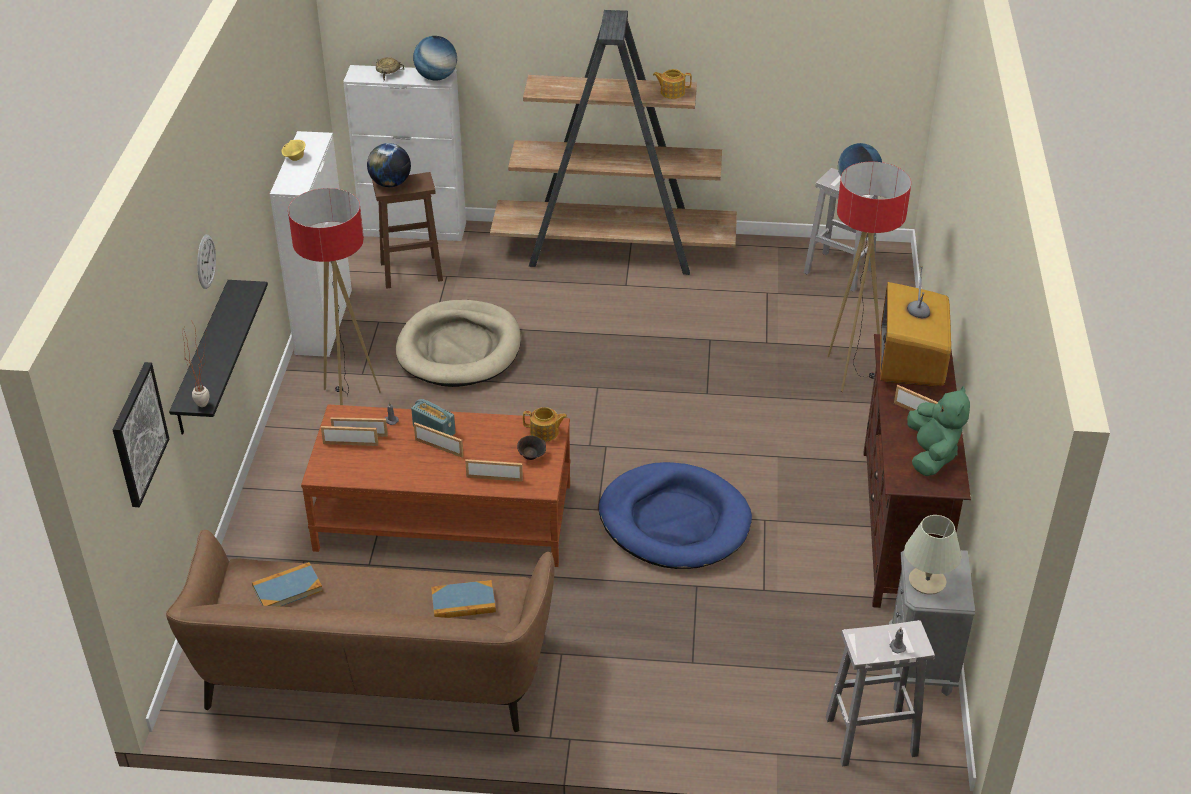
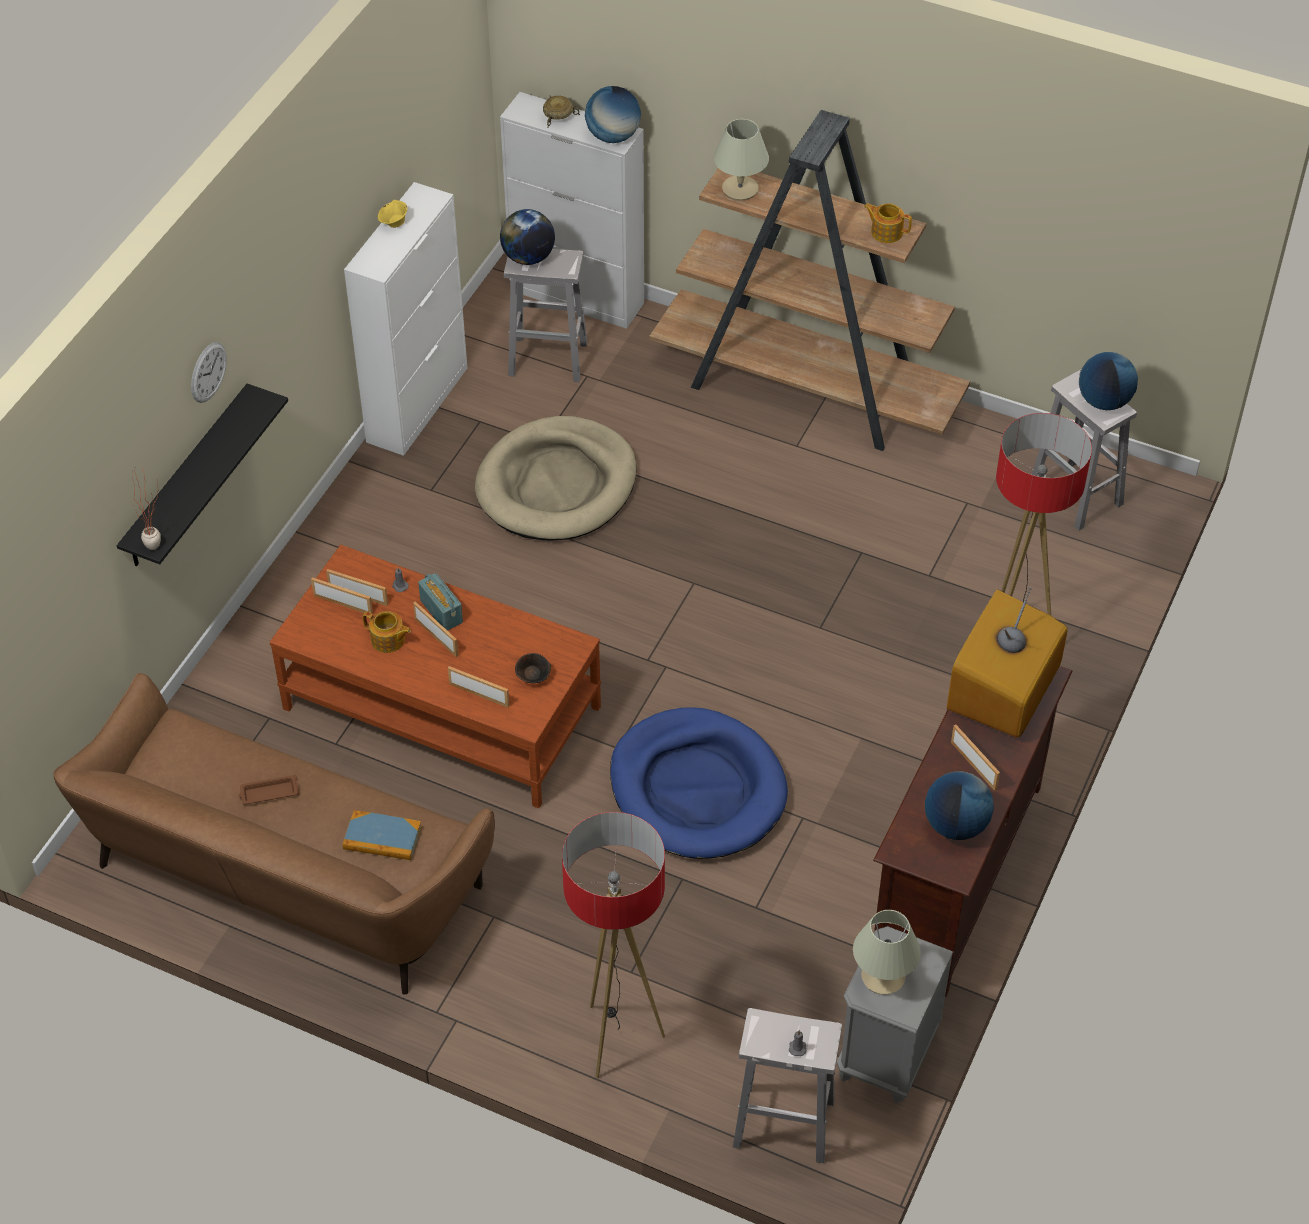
camera: 20 degrees right, 10 degrees up
(138, 434) = (59, 577): picture -> none
(287, 589) = (208, 765): book -> none
(349, 401) = (401, 523): floor lamp -> floor lamp (617, 1039)
(350, 595) = (268, 793): none -> brown tray
(412, 271) = (549, 359): brown stool -> white stool
(545, 432) = (562, 650): teapot -> teapot (388, 640)
(551, 88) = (740, 189): none -> beige table lamp
(931, 455) = (955, 825): green plush toy -> globe

